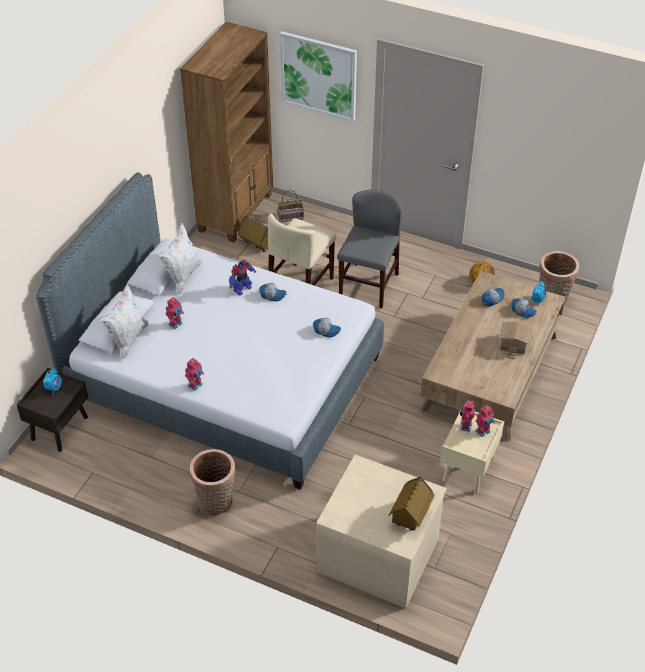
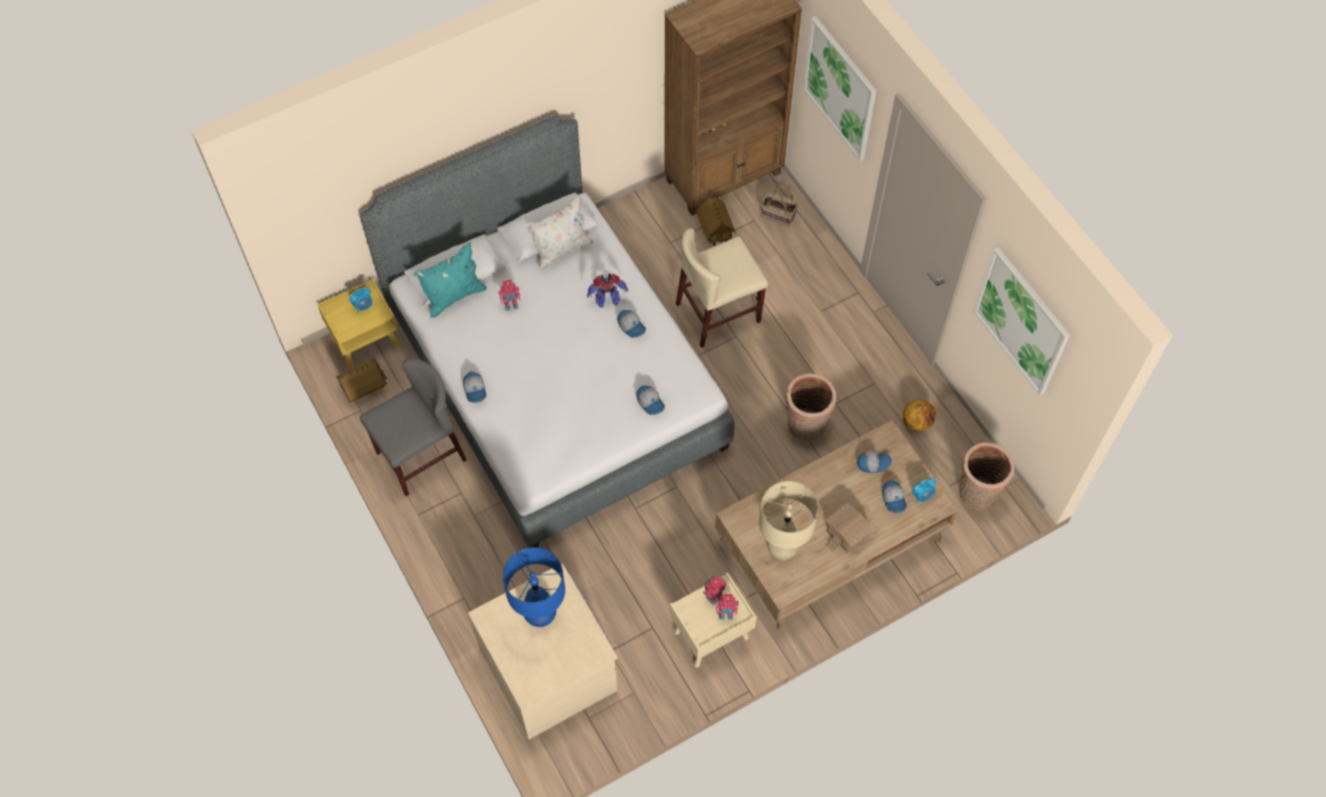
camera: 35 degrees right, 15 degrees up
(59, 428) = (366, 341): brown nightstand -> yellow nightstand
(128, 339) = (454, 296): white pillow -> turquoise pillow
(196, 385) = (475, 390): toy robot -> cap
(216, 503) = (444, 515): basket -> basket (805, 427)
(368, 285) = (790, 354): grey chair -> grey chair (421, 456)
(370, 494) = (540, 616): none -> blue table lamp
(410, 515) = (558, 663): toy house -> toy house (364, 388)
(483, 374) = (782, 550): none -> beige table lamp
(541, 141) = (1021, 321): none -> picture

